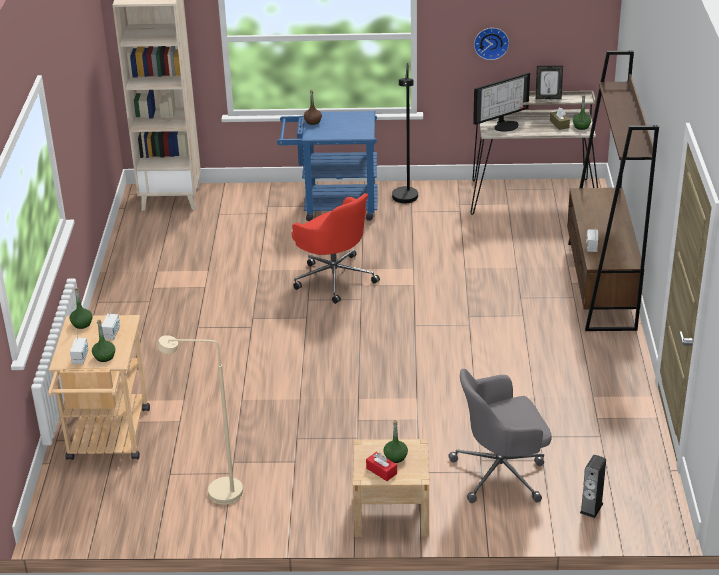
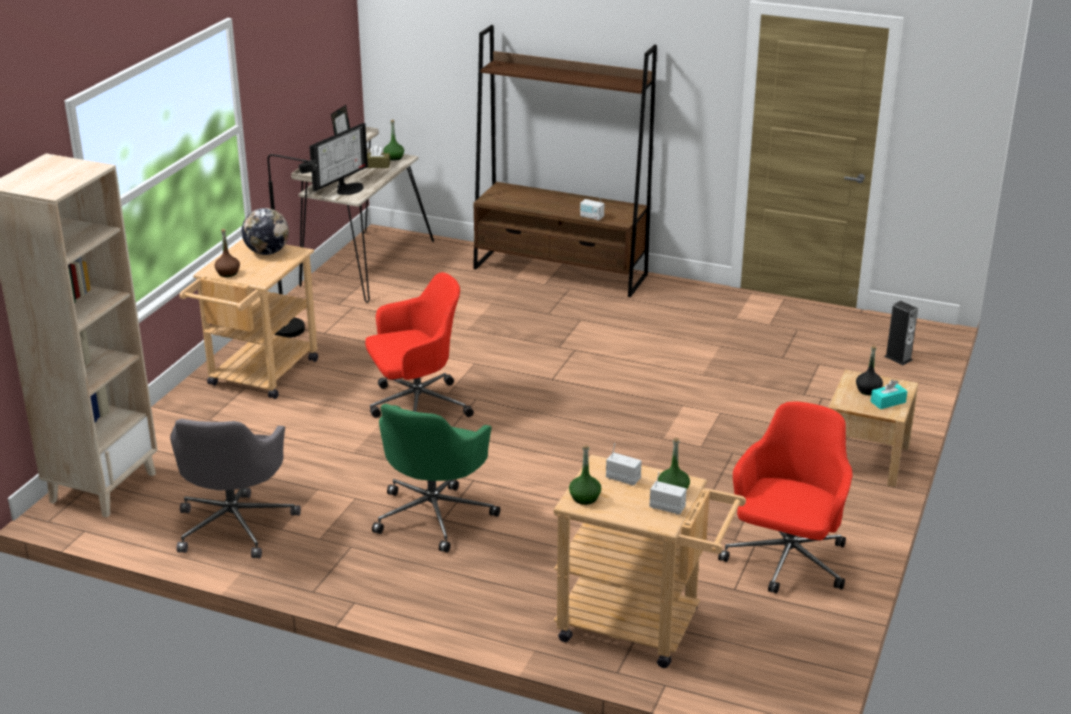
camera: 70 degrees left, 5 degrees down
(201, 322) = (434, 515): none -> green office chair
(215, 493) = (786, 562): beige floor lamp -> red office chair
(332, 206) = (258, 377): blue cart -> beige cart
(355, 125) = (267, 252): none -> globe
(381, 471) = (888, 402): red tissue box -> turquoise tissue box
(395, 457) = (868, 390): green bottle -> black bottle
(491, 42) = (290, 106): wall clock -> none
(501, 473) = (829, 388): grey office chair -> grey office chair (235, 524)
(505, 125) = (348, 188): monitor -> monitor turned 45 degrees clockwise

